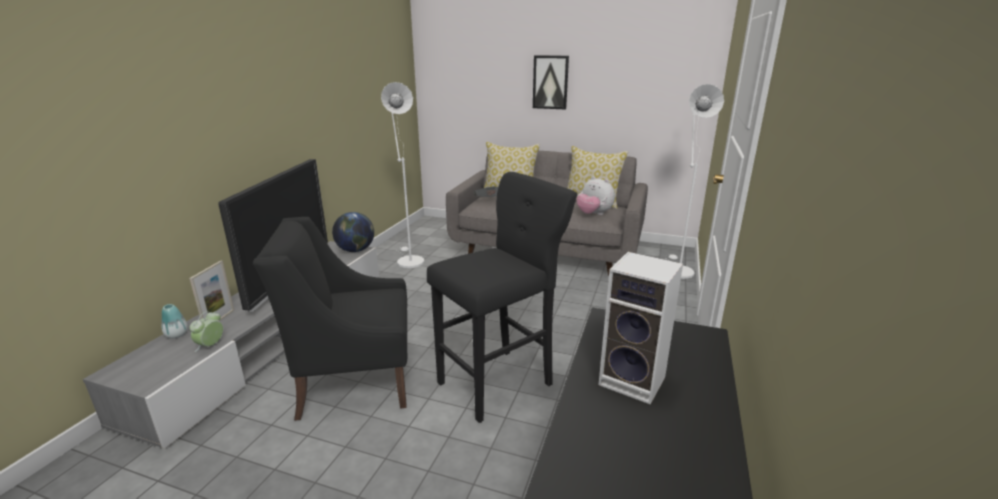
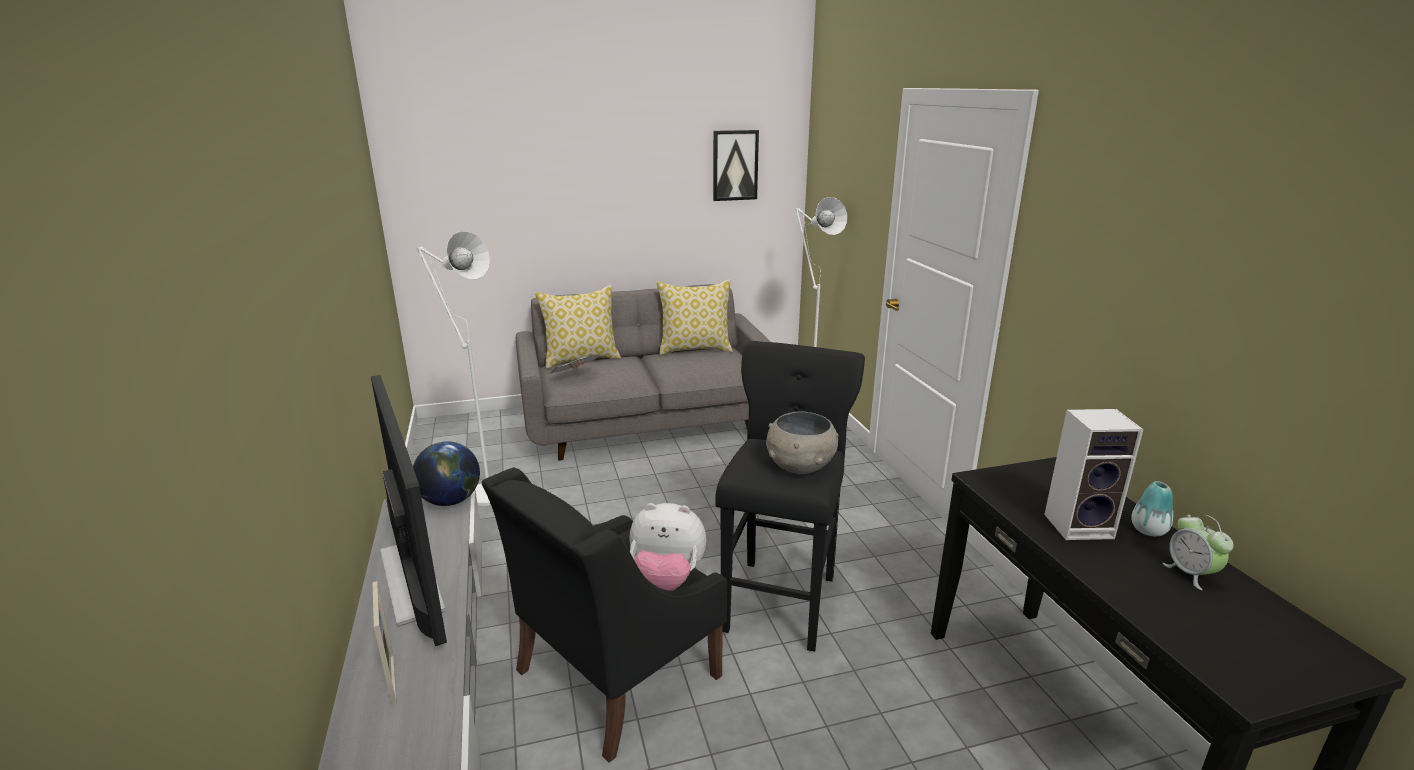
camera: 35 degrees left, 0 degrees up
(177, 335) = (354, 732): vase -> vase (1148, 530)
(211, 346) = (443, 718): alarm clock -> alarm clock (1190, 574)
(492, 270) = (800, 466): none -> grey bowl
(550, 82) = (604, 199): picture -> picture (735, 165)
(593, 214) = (720, 365): plush toy -> plush toy (666, 580)

